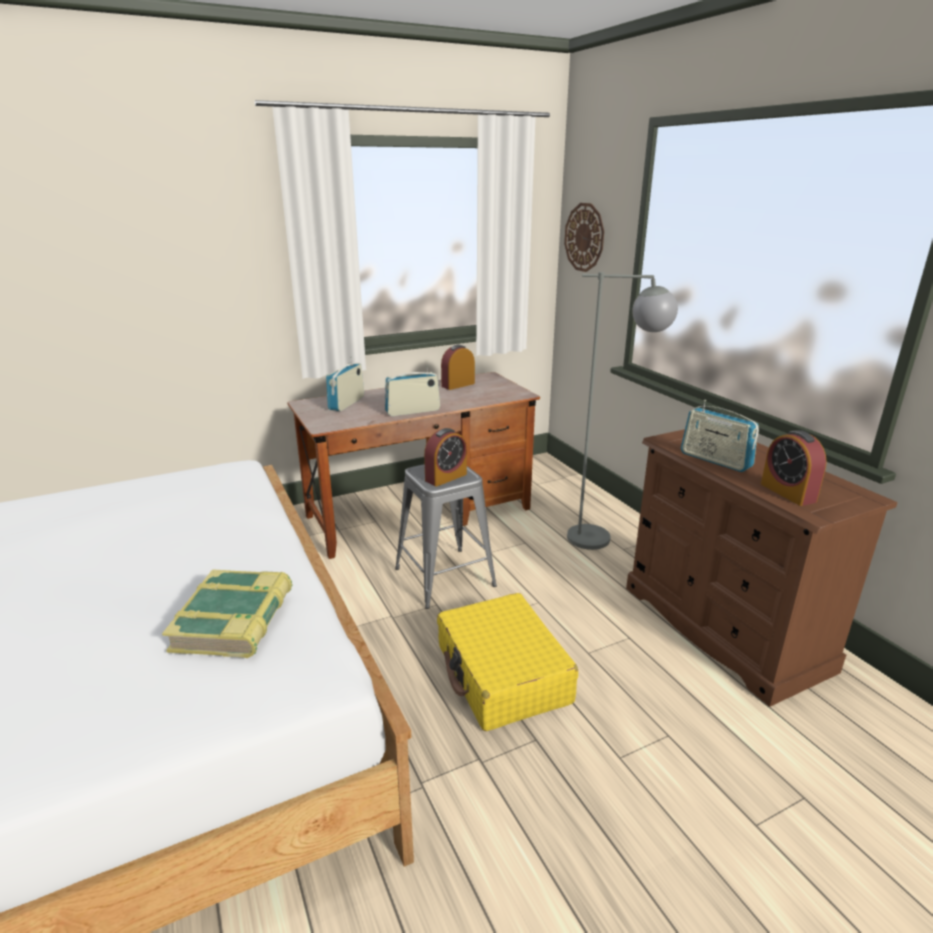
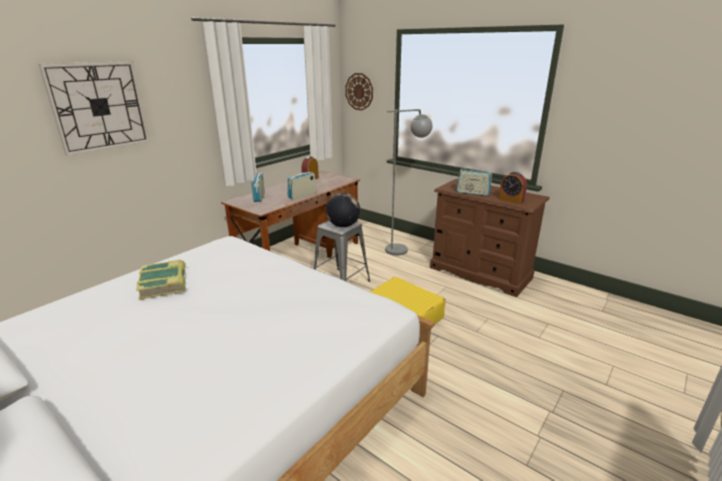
camera: 25 degrees left, 0 degrees up
(100, 237) = (99, 107): none -> wall clock
(235, 621) = (327, 300): book -> book (164, 283)
(446, 477) = (343, 225): alarm clock -> globe

